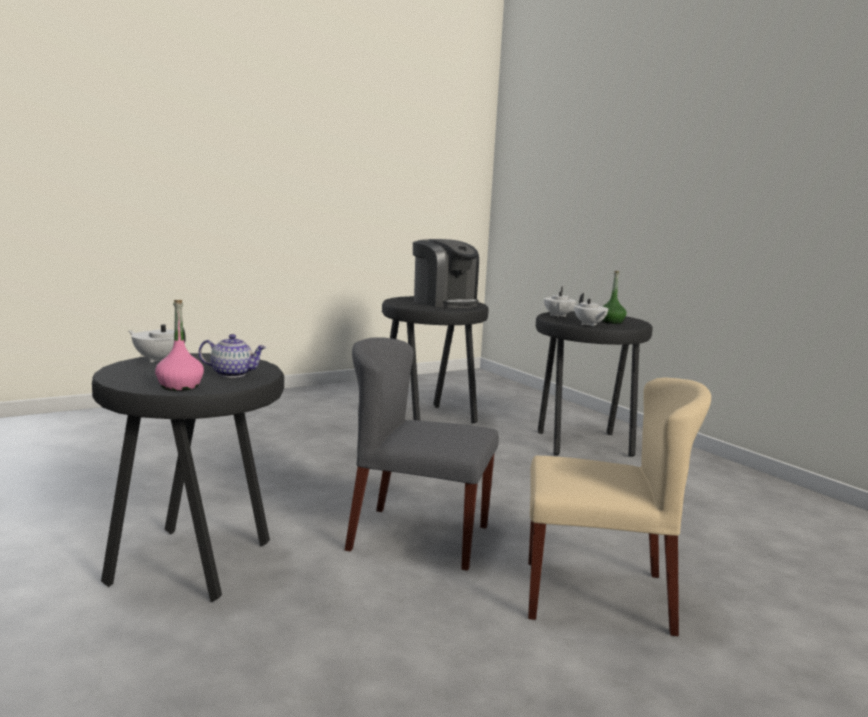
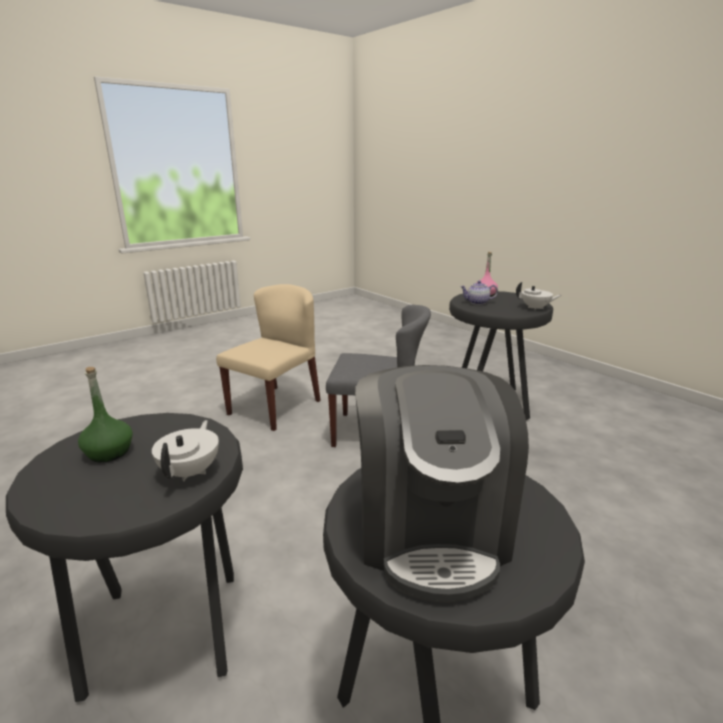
camera: 175 degrees right, 10 degrees up
(444, 302) = (431, 530): coffee machine -> coffee machine turned 135 degrees counterclockwise
(589, 325) = (169, 429): white teapot -> none
(598, 596) = (275, 407): beige chair -> beige chair turned 120 degrees clockwise

